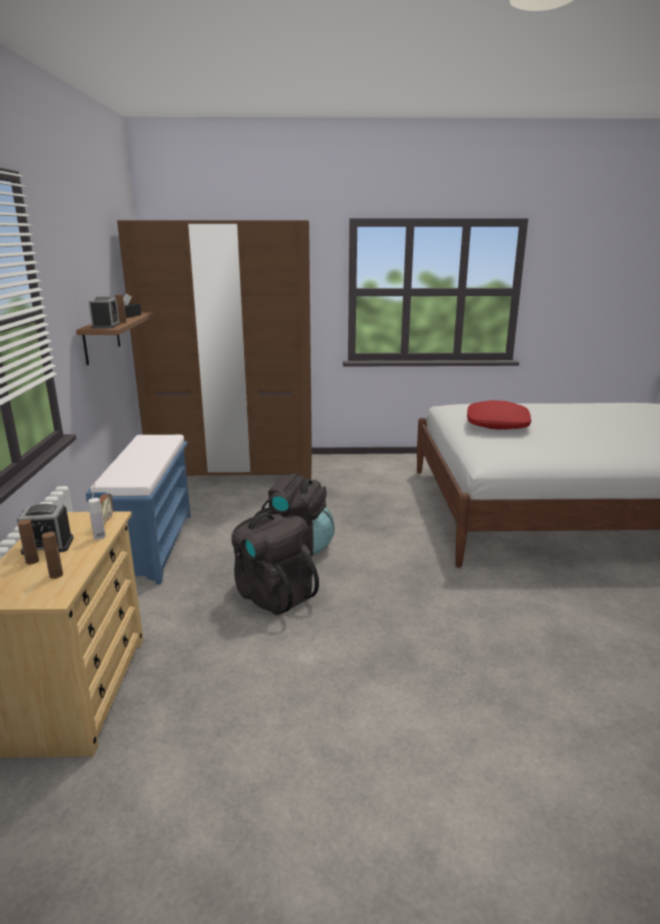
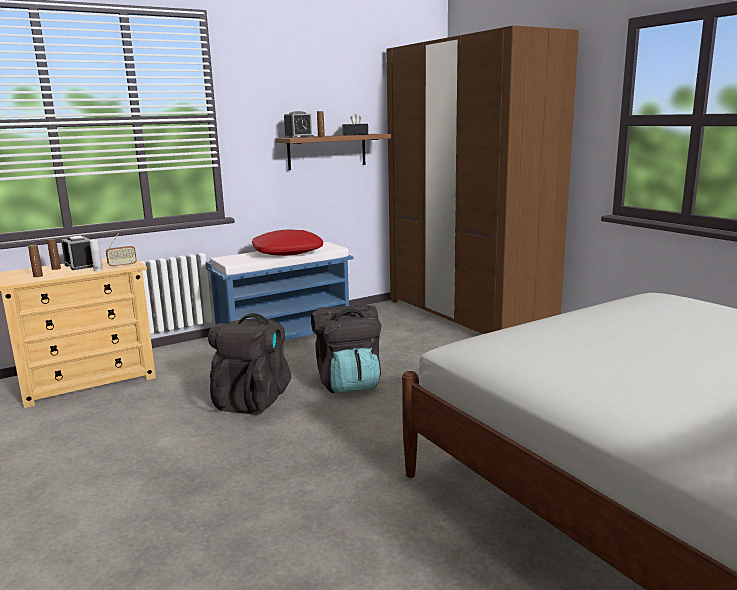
camera: 60 degrees right, 5 degrees down
(497, 424) = (622, 322): red pillow -> red pillow (287, 252)

